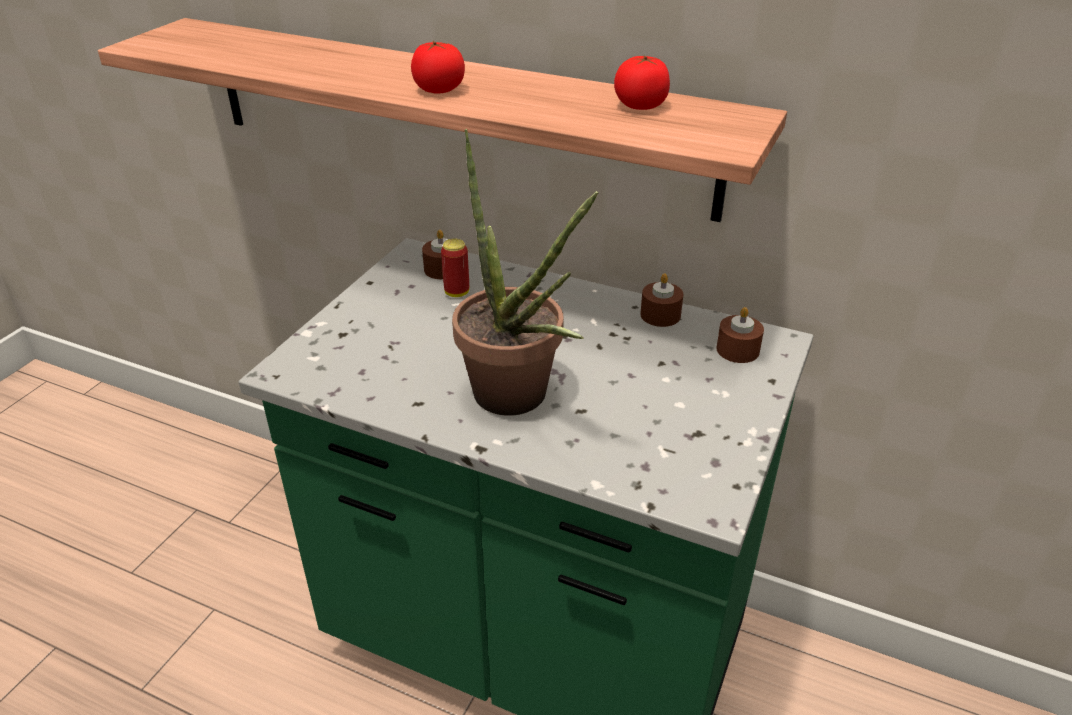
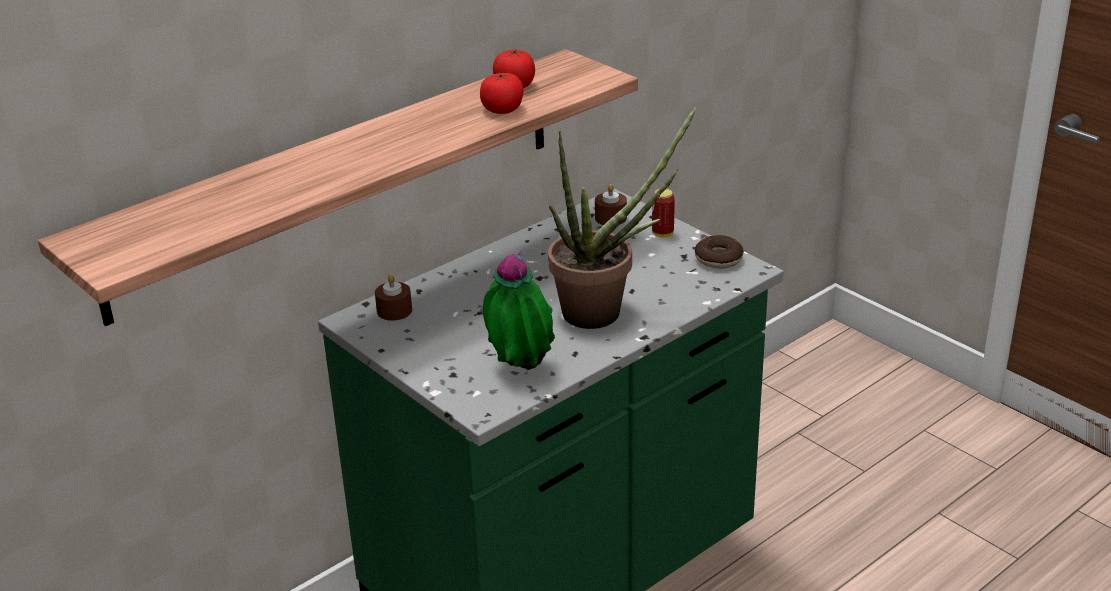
camera: 65 degrees left, 5 degrees down
(369, 373) = (519, 369): none -> potted plant
(439, 89) = (408, 144): tomato -> tomato (502, 110)
(457, 292) = (438, 310): can -> can (662, 234)
(660, 315) = (546, 234): brown candle -> none
(715, 467) = (718, 259): none -> donut

